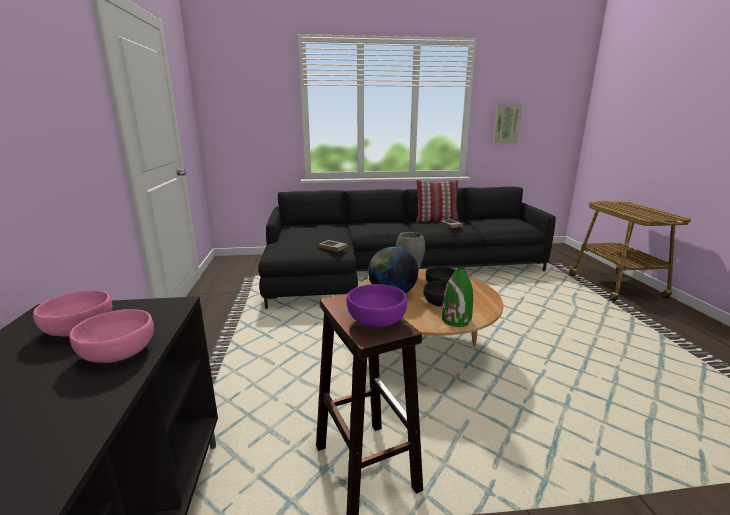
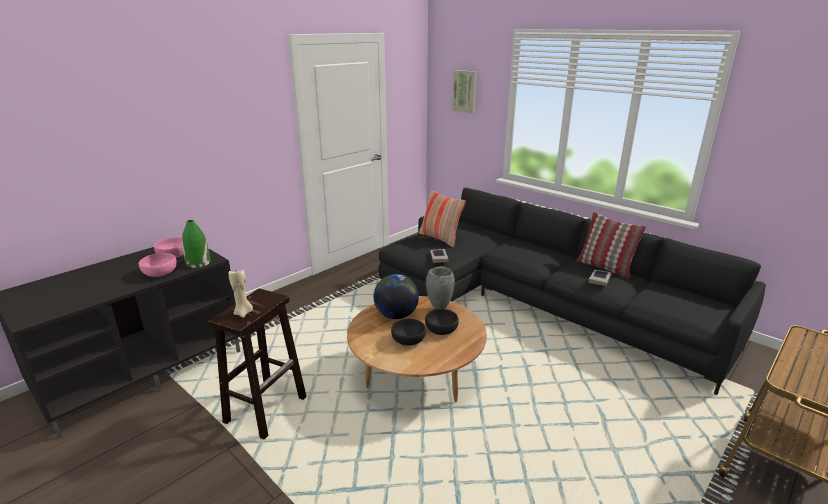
camera: 50 degrees right, 5 degrees up
(302, 237) = (440, 238): none -> pillow
(377, 320) = (243, 313): purple bowl -> beige candle
(456, 320) = (385, 357): green vase -> green vase (198, 263)
(506, 124) = (777, 162): picture -> picture (465, 91)

